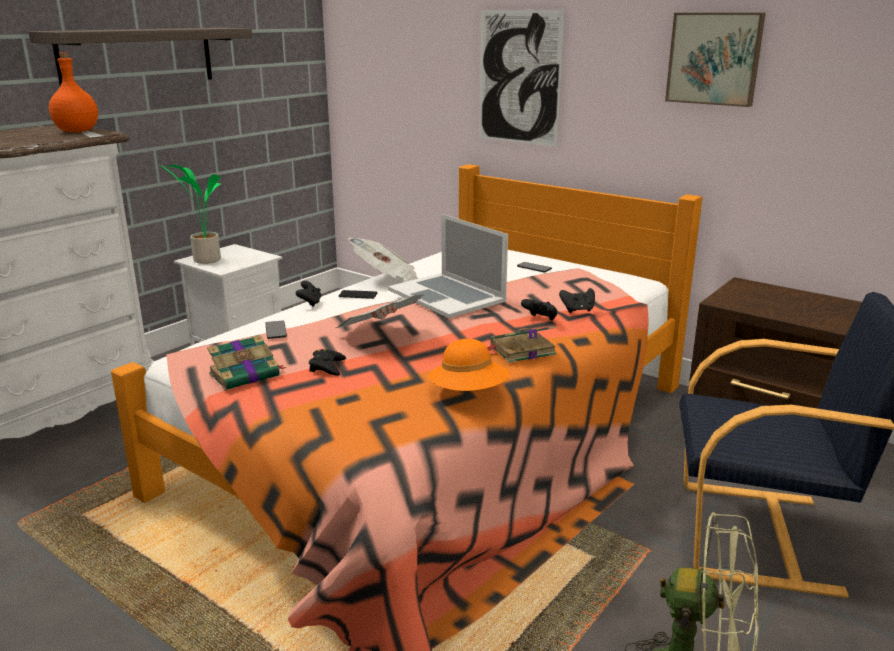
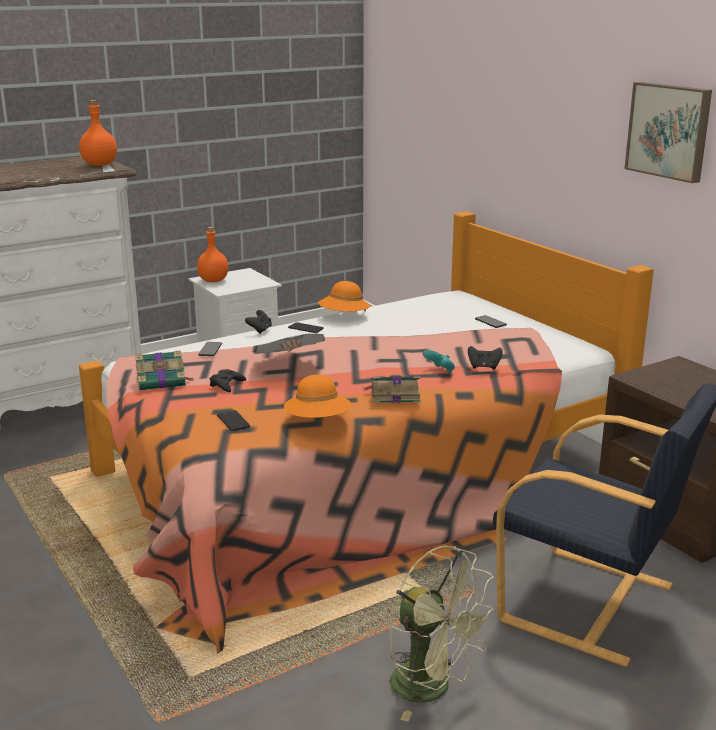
camera: 20 degrees right, 0 degrees up
(138, 57) = (170, 97): shelf -> none
(205, 260) = (214, 280): potted plant -> orange bottle
(372, 409) = (233, 421): none -> phone
(387, 279) = (344, 316): newspaper -> orange hat
(447, 295) = (375, 338): laptop -> none
(519, 78) = (512, 131): picture -> none
(540, 319) = (440, 371): black game controller -> turquoise game controller

